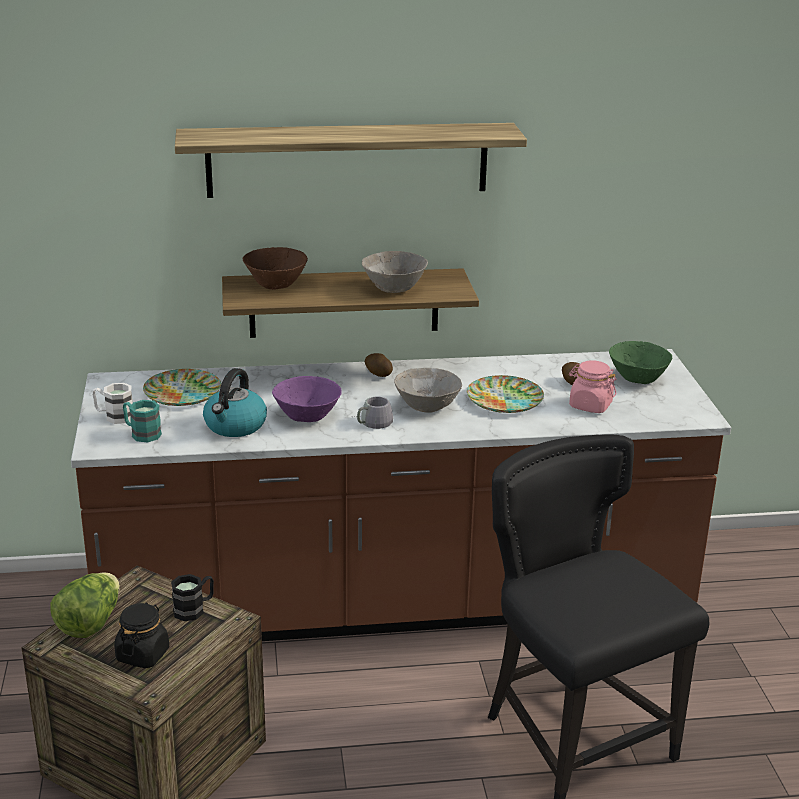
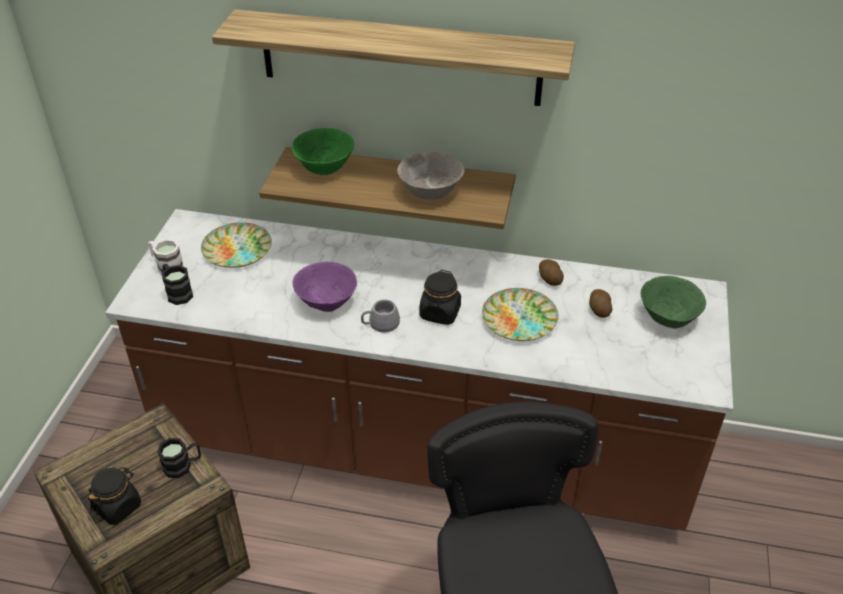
camera: 20 degrees right, 15 degrees up
(90, 623) = (96, 459): lettuce -> none
(141, 433) = (177, 292): turquoise mug -> black mug
(235, 426) = (258, 300): kettle -> none
(275, 285) = (324, 168): brown bowl -> green bowl
(378, 373) = (418, 259): potato -> potato (549, 279)
(426, 407) = (440, 313): grey bowl -> black jar
(590, 405) = (599, 345): pink jar -> none

